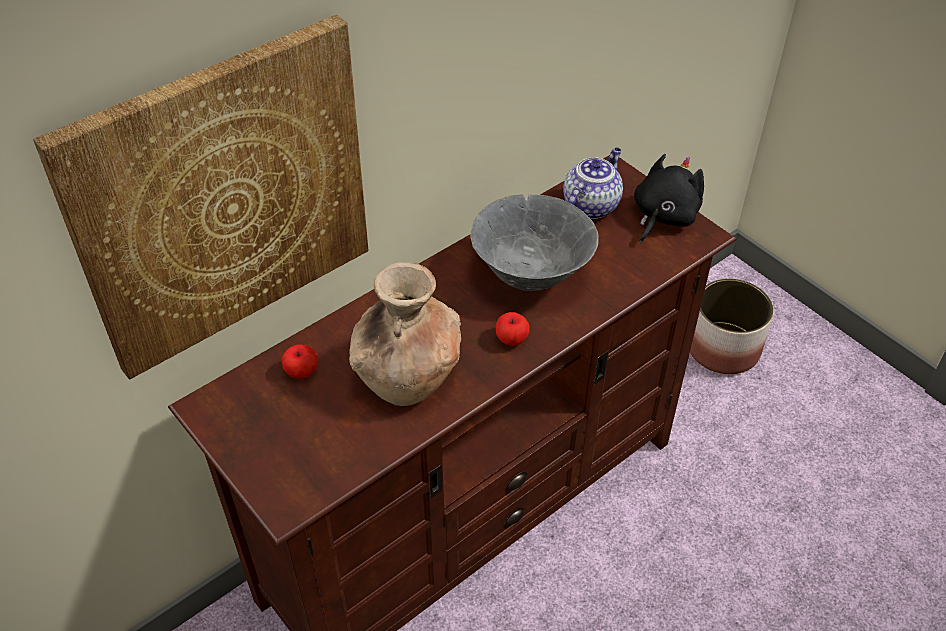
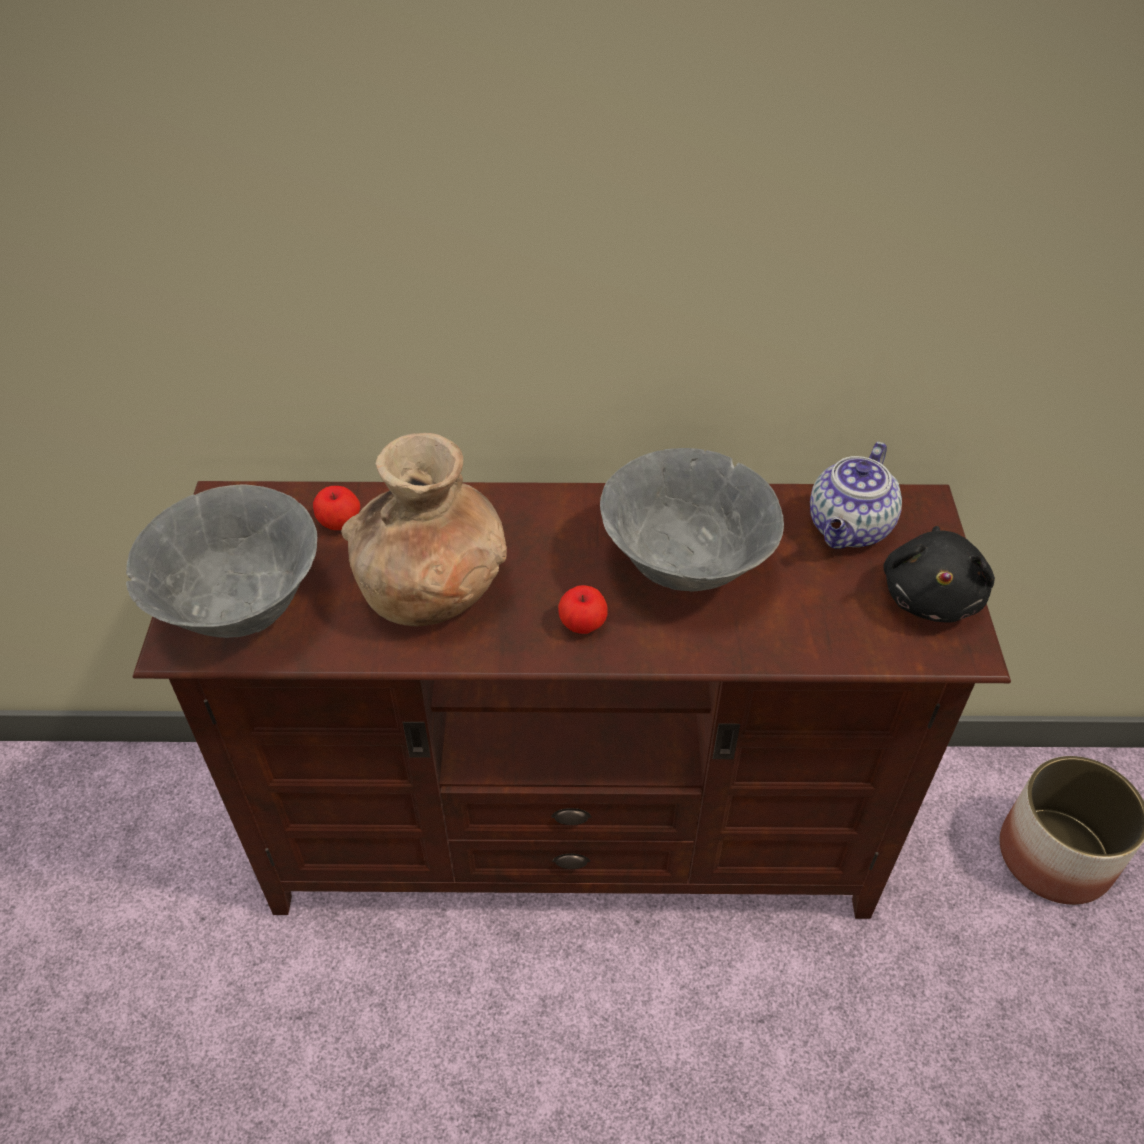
camera: 40 degrees right, 0 degrees up
(223, 199) = (293, 261): picture -> none
(302, 461) = (241, 610): none -> grey bowl
(591, 205) = (849, 529): teapot -> teapot turned 135 degrees clockwise
(663, 216) = (931, 595): black plush toy -> black plush toy turned 120 degrees clockwise

